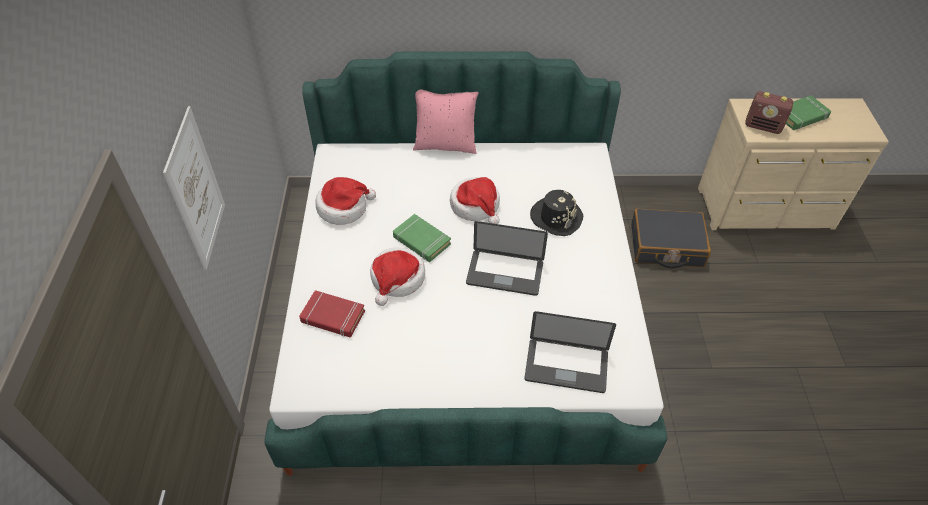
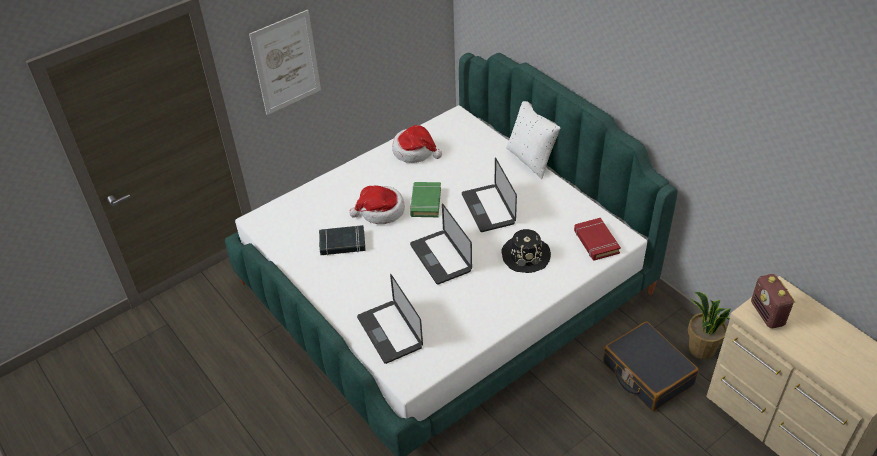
camera: 55 degrees right, 5 degrees down
(332, 317) = (322, 202): red book -> red book (596, 242)
(410, 335) = (342, 243): none -> black book
(445, 145) = (531, 160): pink pillow -> white pillow
(476, 206) = (488, 209): hat -> laptop
(667, 203) = (701, 349): none -> potted plant
(801, 116) = (821, 335): green book -> none

